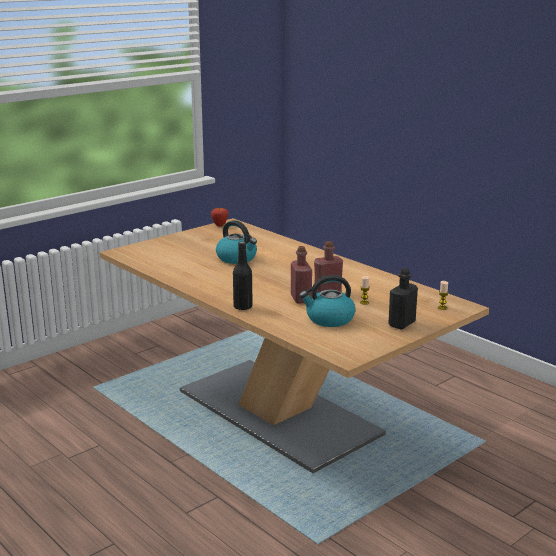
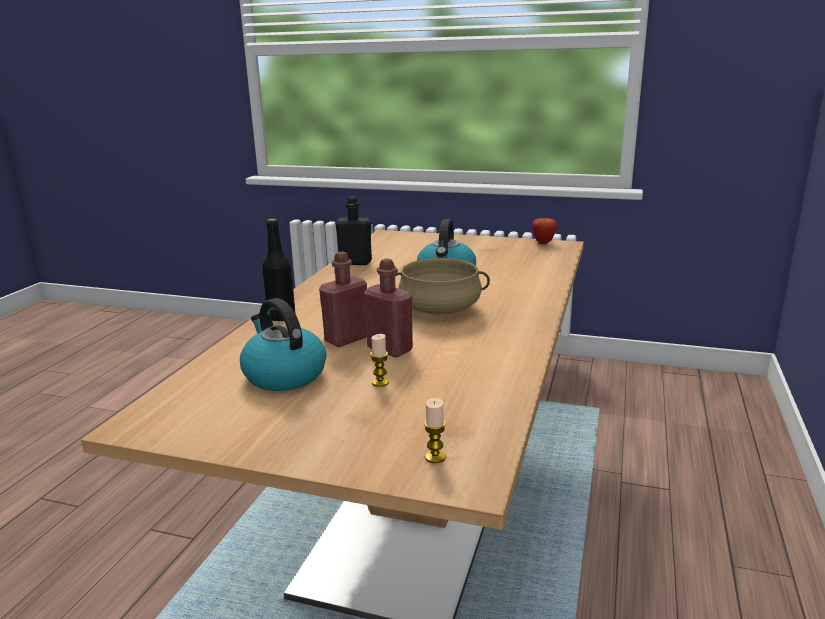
camera: 60 degrees right, 0 degrees up
(290, 272) = (439, 309): none -> beige cooking pot
(401, 324) = (312, 436): black bottle -> black bottle (355, 262)

